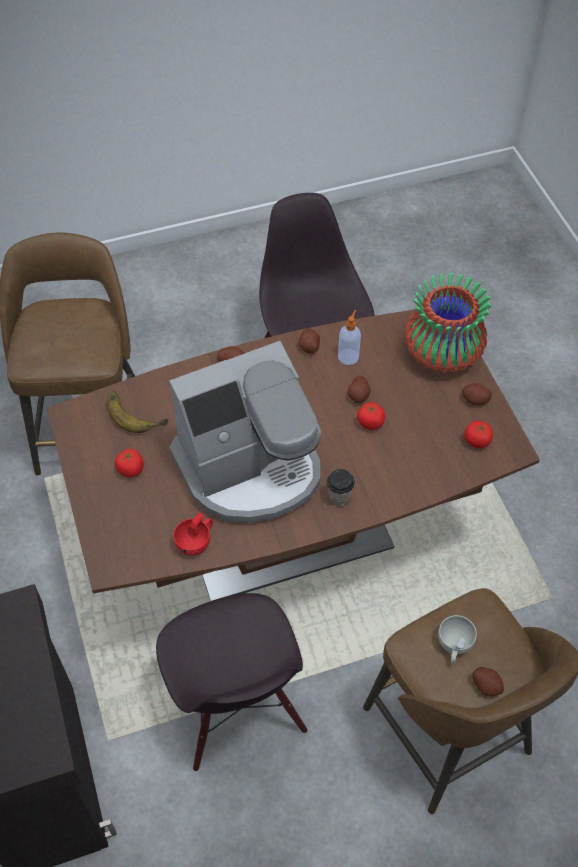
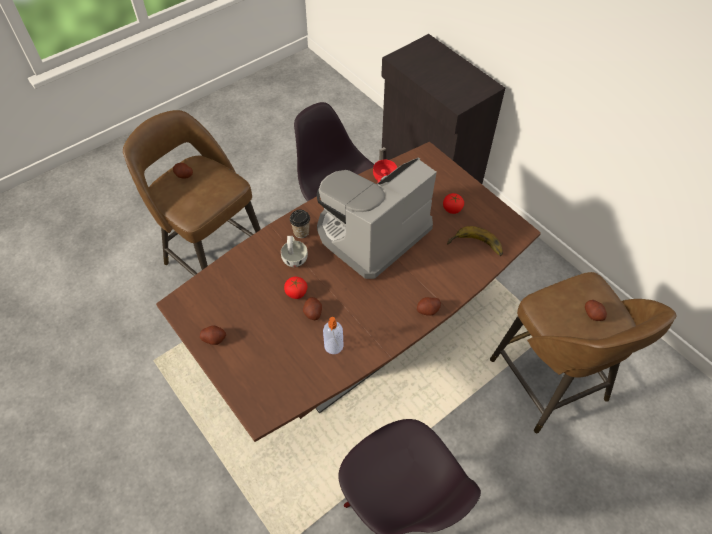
camera: 160 degrees right, 0 degrees up
(309, 347) = (371, 345): potato -> potato (593, 314)
(442, 354) = (250, 376): vase -> none
(454, 646) = (206, 188): white cup -> white cup (295, 258)
(477, 441) = (208, 303): tomato -> none

